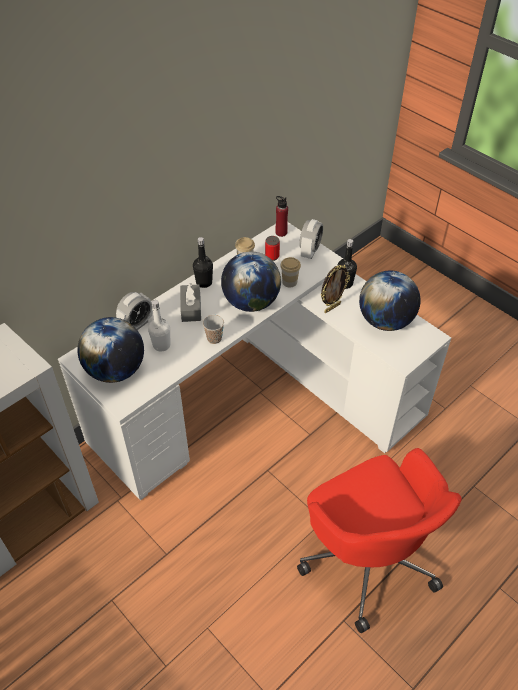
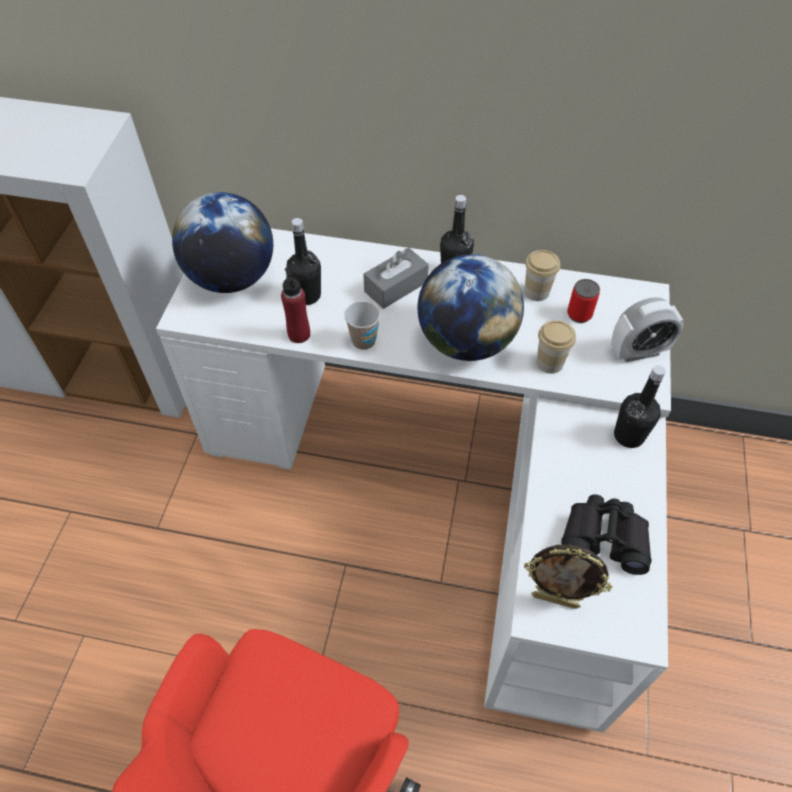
camera: 55 degrees right, 5 degrees up
(137, 325) = (321, 254): alarm clock -> none
(161, 345) = (307, 295): white bottle -> black bottle
(281, 232) = (638, 297): red bottle -> red bottle (299, 334)
(332, 307) = (561, 447): picture frame -> picture frame (555, 599)
(385, 321) = (604, 538): globe -> black binoculars

